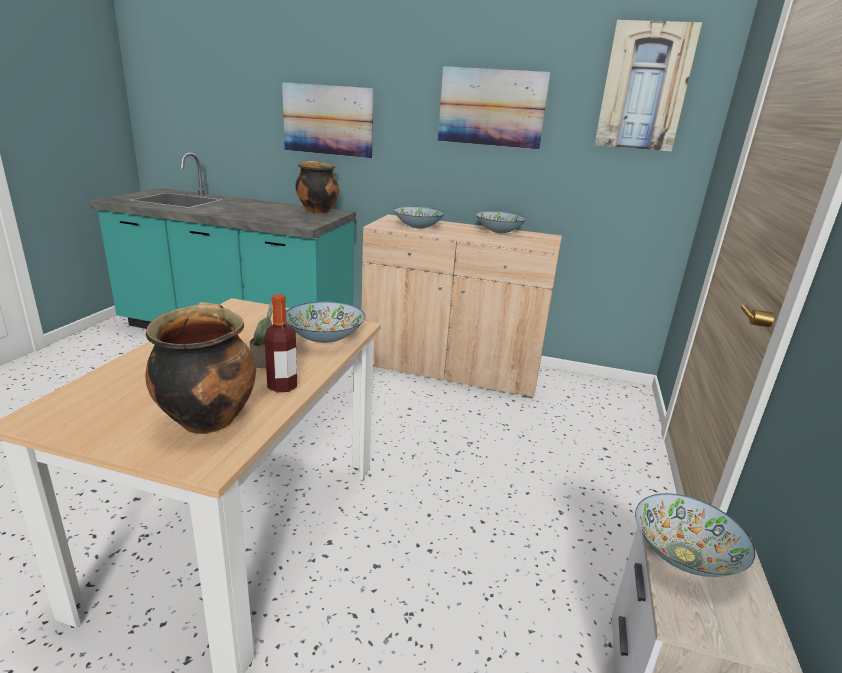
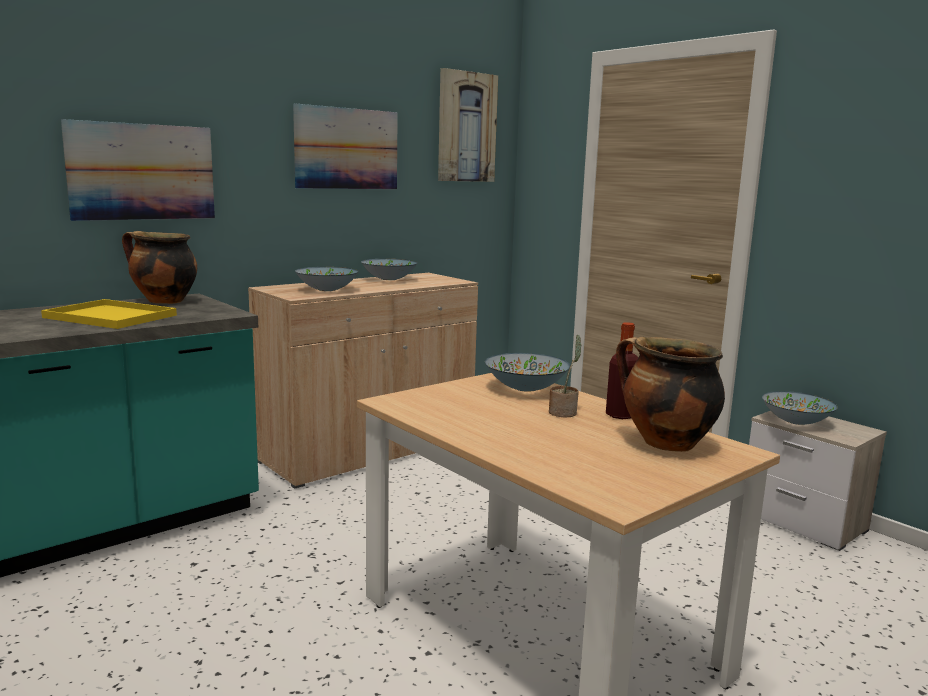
camera: 55 degrees left, 10 degrees down
(261, 212) = (113, 316): none -> yellow tray

